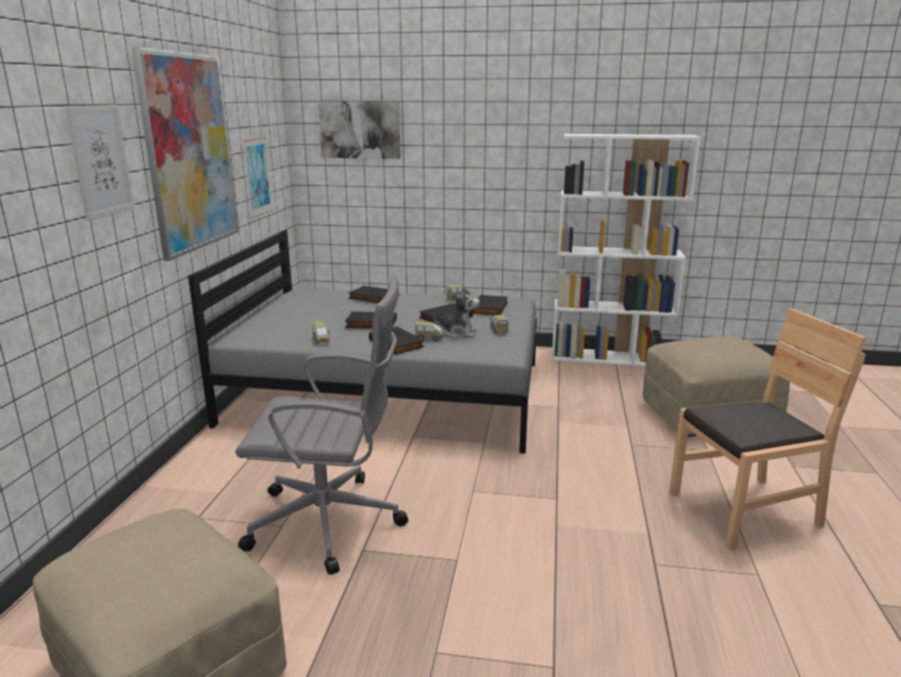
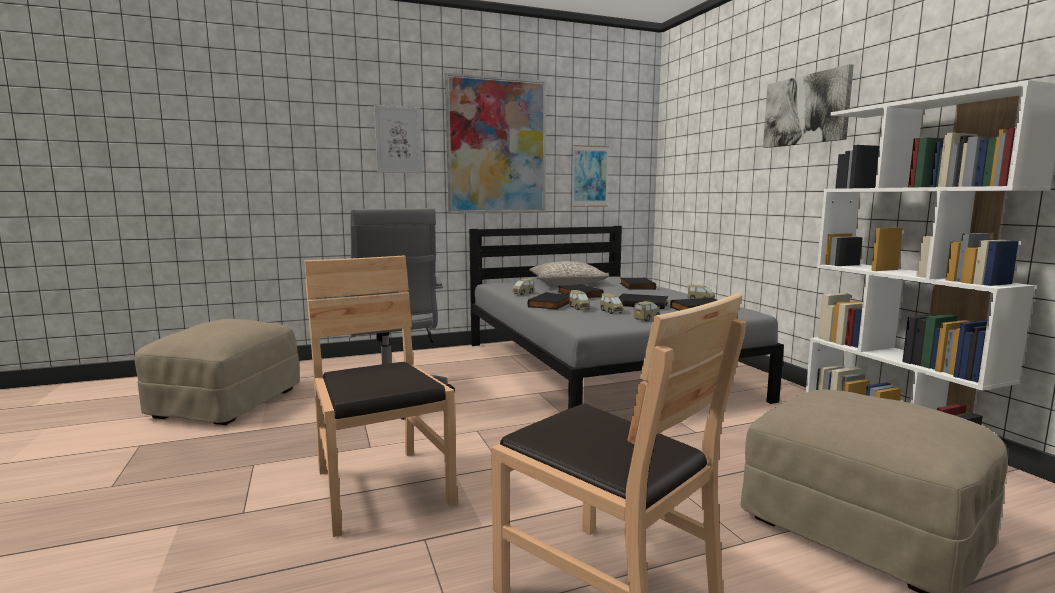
camera: 60 degrees right, 10 degrees down
(303, 314) = (567, 284): none -> grey pillow
(360, 130) = (696, 138): picture -> picture (806, 110)
(458, 333) = (611, 311): plush toy -> toy car
(556, 569) = (381, 488): none -> brown chair

